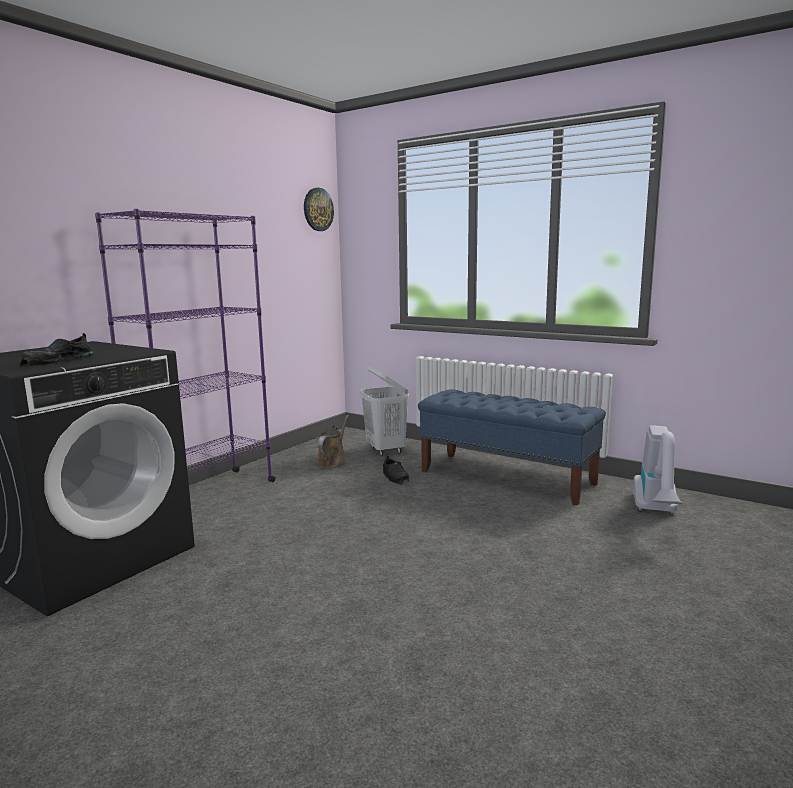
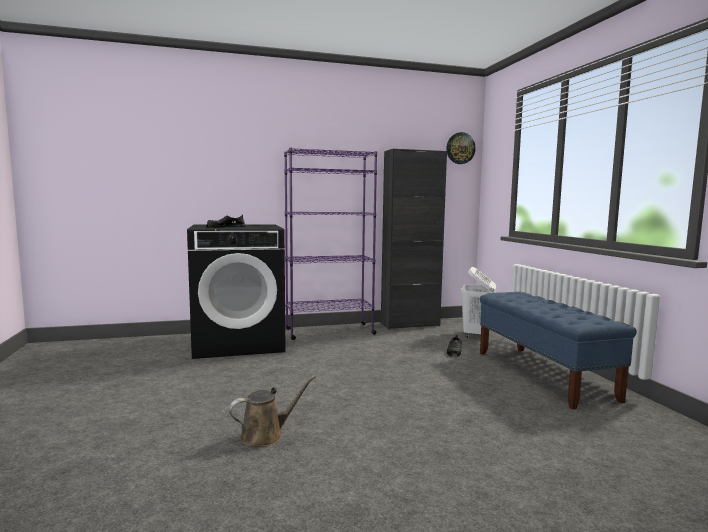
camera: 40 degrees right, 5 degrees down
(294, 455) = (410, 324): none -> black cabinet
(332, 462) = (427, 333): brown watering can -> brown watering can (266, 435)
(656, 512) = (649, 439): vacuum cleaner -> none

